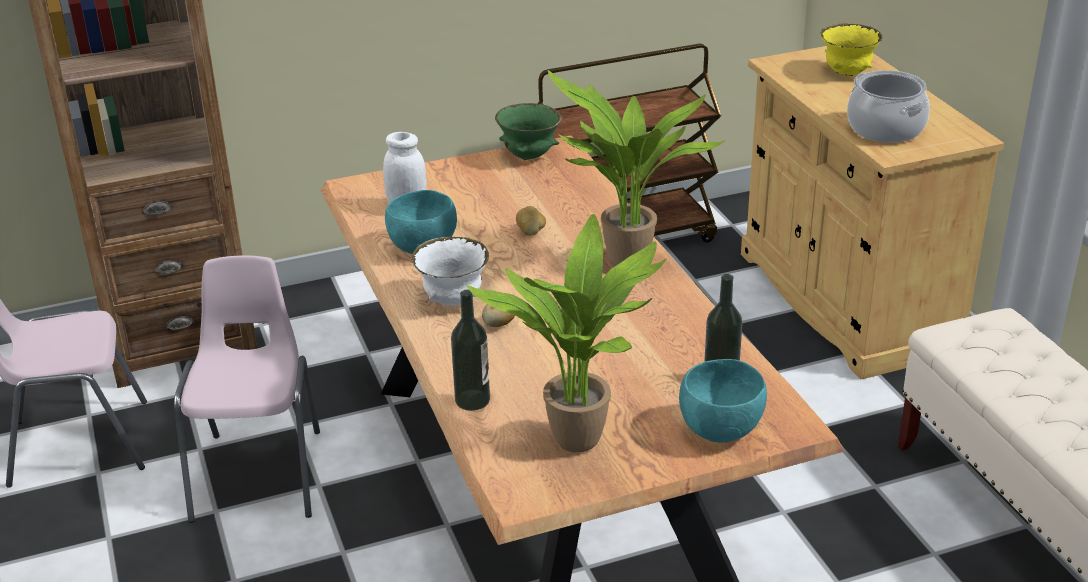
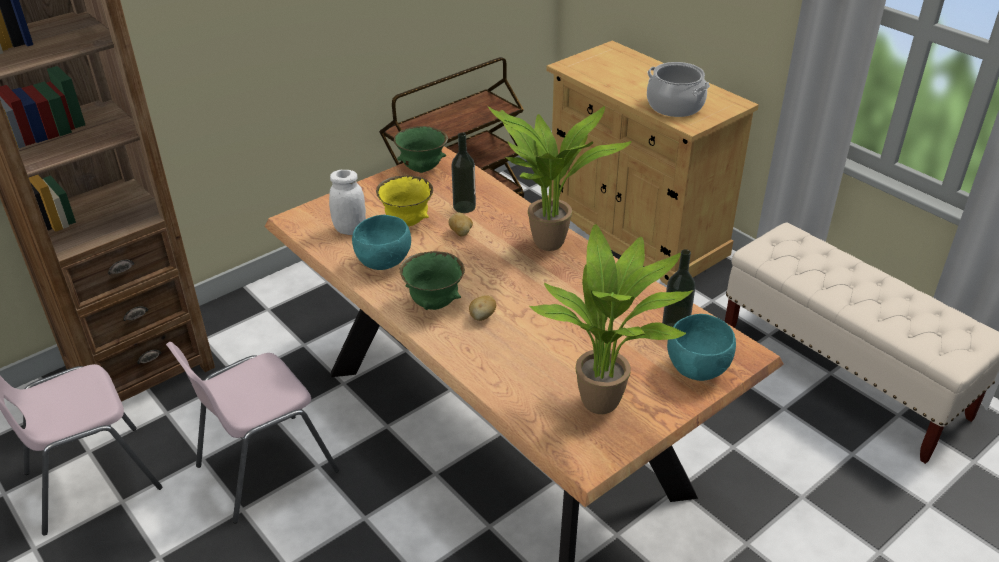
camera: 20 degrees left, 5 degrees up
(260, 474) = (264, 468): pink chair -> pink chair turned 105 degrees counterclockwise
(453, 300) = (434, 303): white bowl -> green bowl
(472, 400) = (499, 387): bottle -> bottle (464, 207)
(847, 73) = (622, 66): yellow bowl -> yellow bowl (407, 222)

